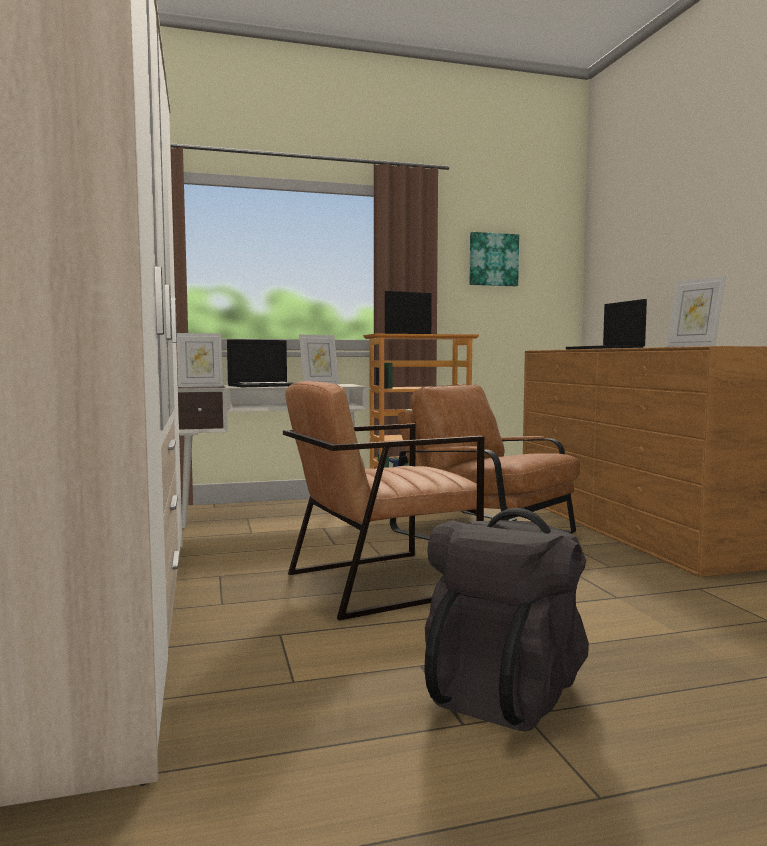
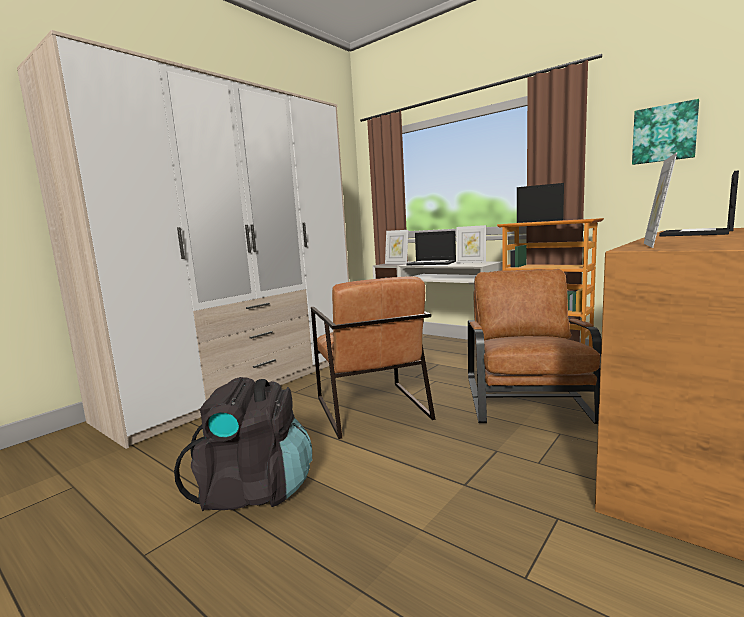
camera: 55 degrees right, 5 degrees up
(380, 582) = (371, 408): brown armchair -> brown armchair turned 135 degrees counterclockwise

